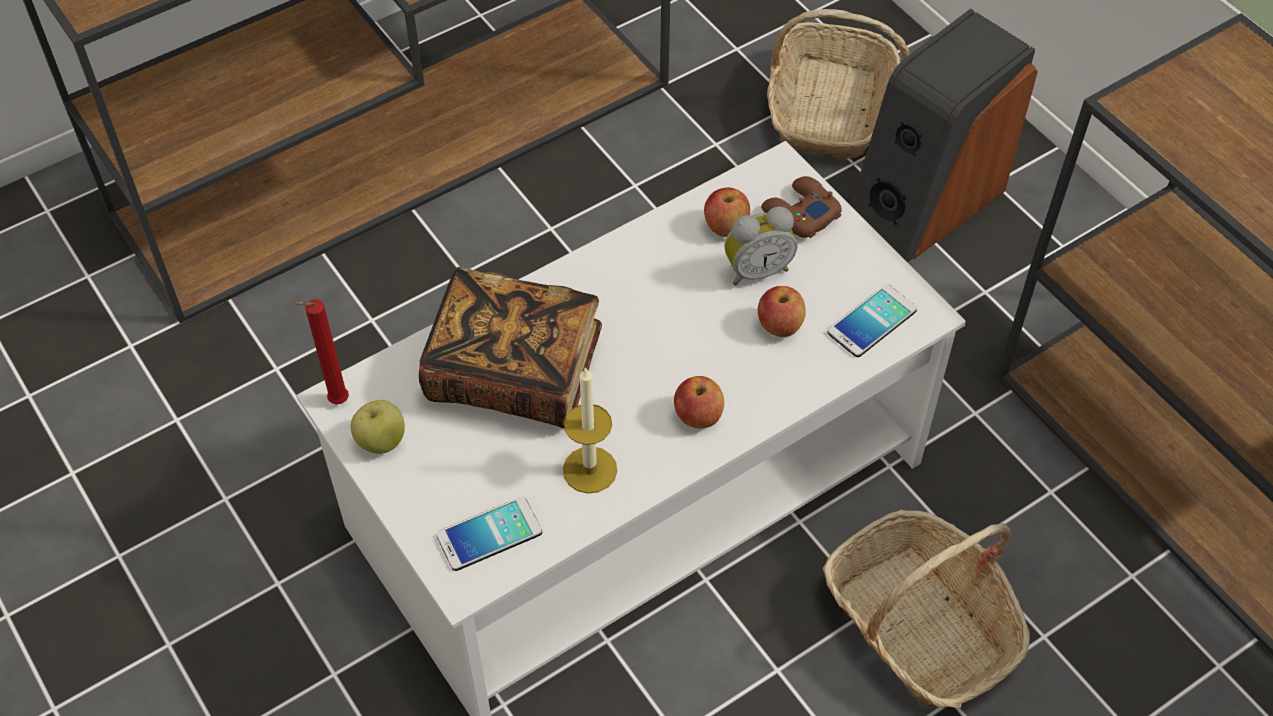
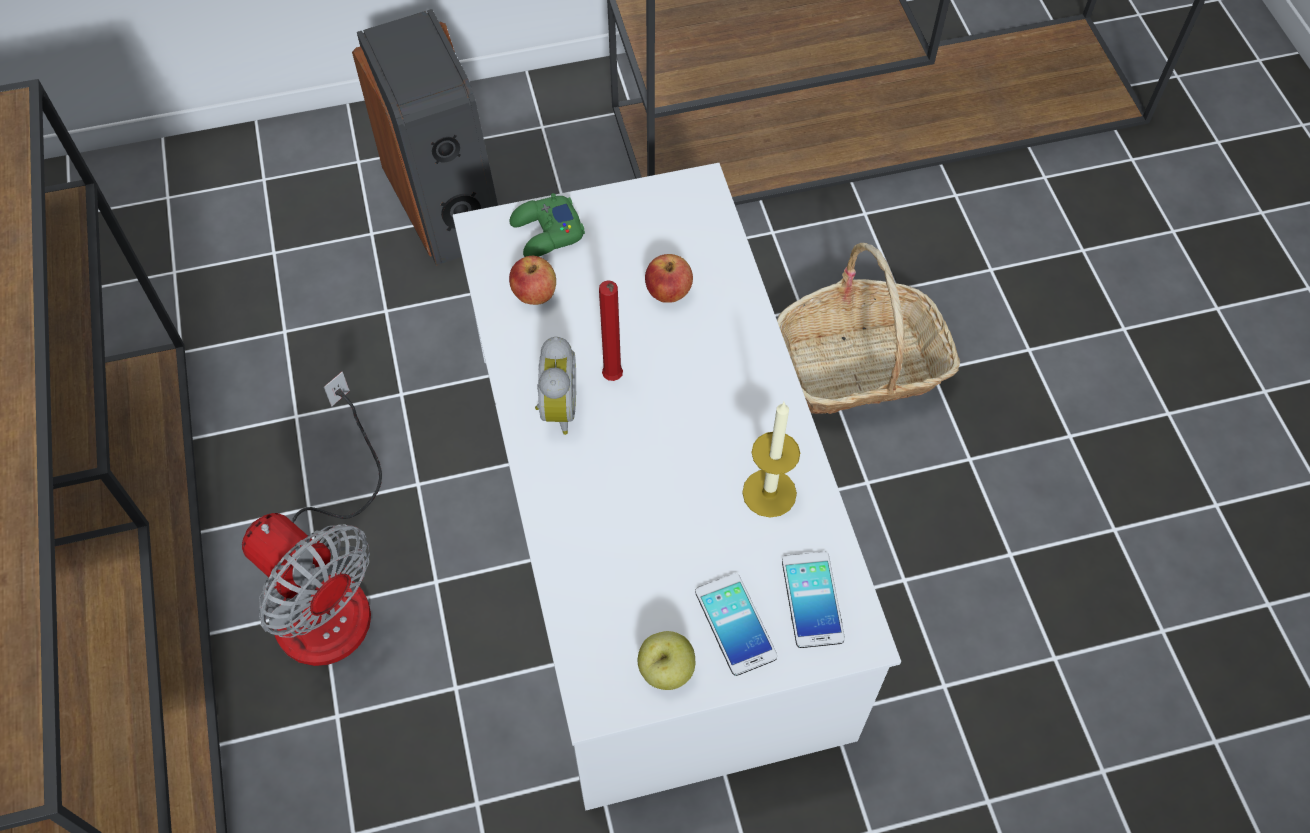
camera: 70 degrees left, 5 degrees up
(335, 402) = (599, 703): red candle -> red candle (613, 380)
(485, 270) = (330, 585): none -> fan
(514, 372) = (630, 524): book -> none
(698, 417) = (743, 388): apple -> none
(756, 270) = (596, 288): alarm clock -> alarm clock (555, 408)
(800, 213) = (546, 233): brown game controller -> green game controller
(829, 109) = (297, 227): basket -> none
(872, 321) = (692, 225): phone -> phone (735, 624)

